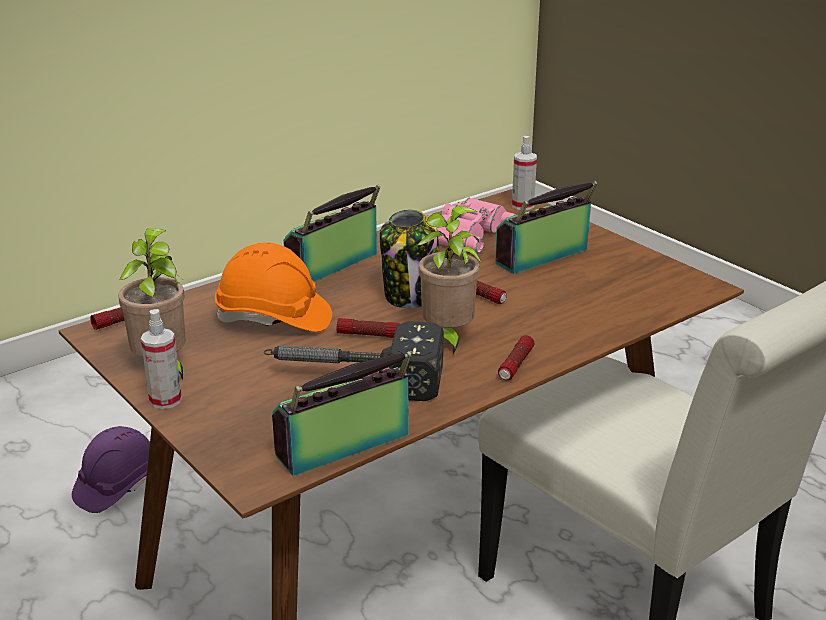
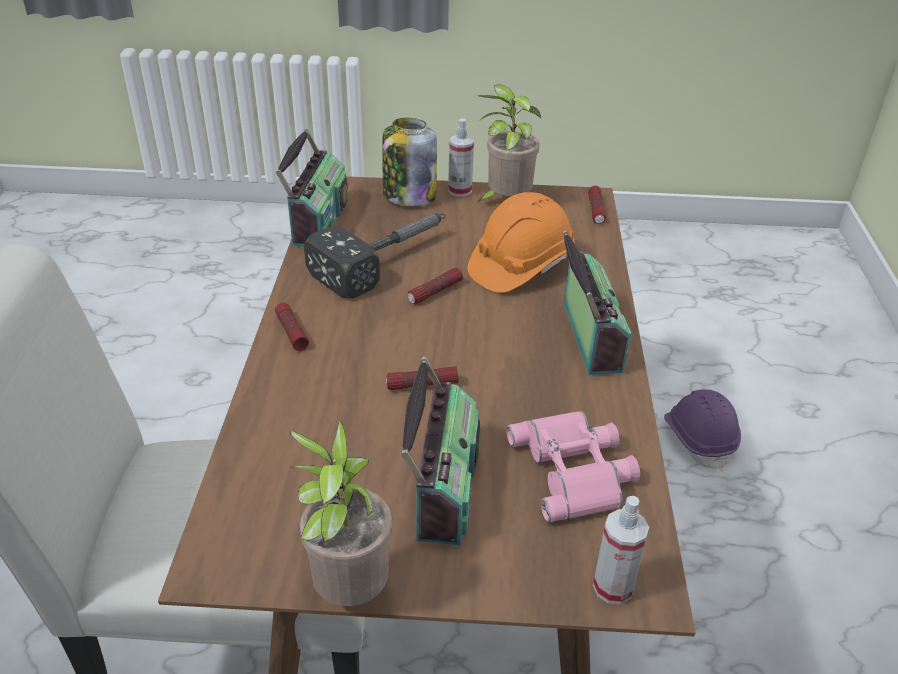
camera: 130 degrees right, 10 degrees up
(412, 295) = (473, 348): jar -> jar (408, 196)
(447, 337) = (377, 325): potted plant -> potted plant (347, 590)

